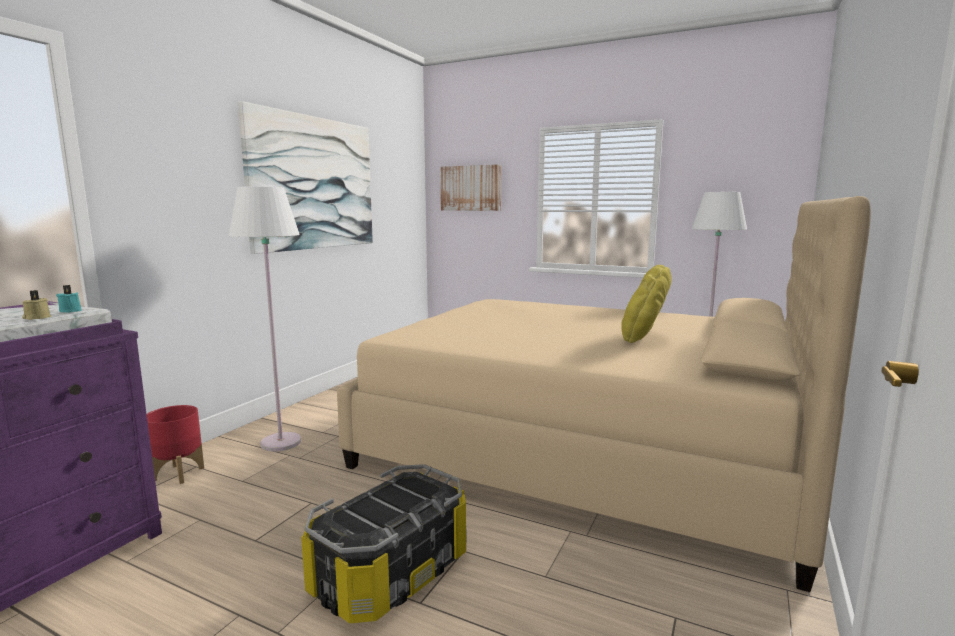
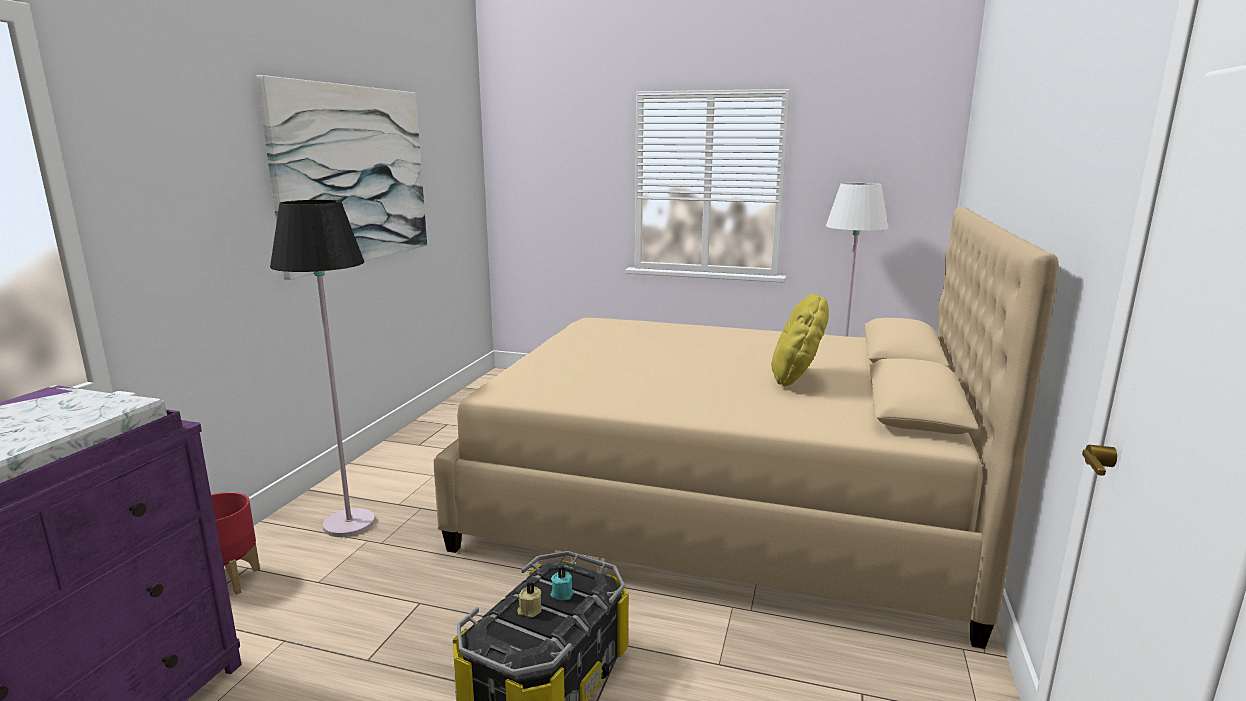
camera: 10 degrees left, 5 degrees up
(37, 318) = (78, 423): beige candle -> beige candle (529, 610)
(71, 311) = (112, 405): turquoise candle -> turquoise candle (562, 593)
(281, 442) = (349, 524): white floor lamp -> black floor lamp
(470, 188) = (546, 165): picture -> none

